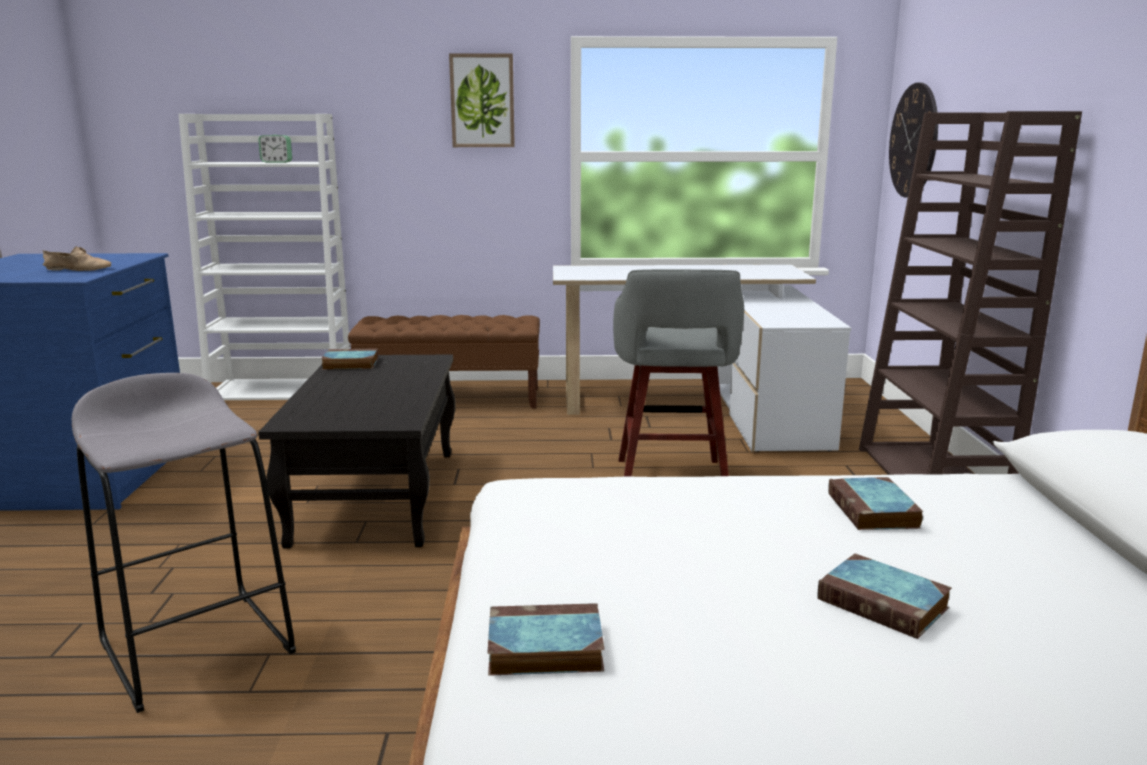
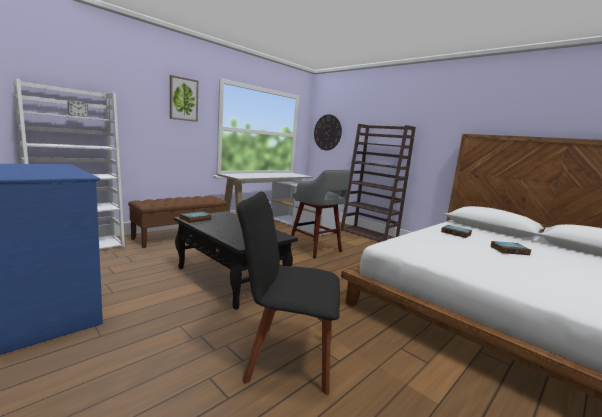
camera: 45 degrees left, 5 degrees down
(79, 269) = (55, 172): beige shoe -> none
(197, 646) = (285, 357): grey stool -> black chair
(542, 648) = (505, 280): book -> none

